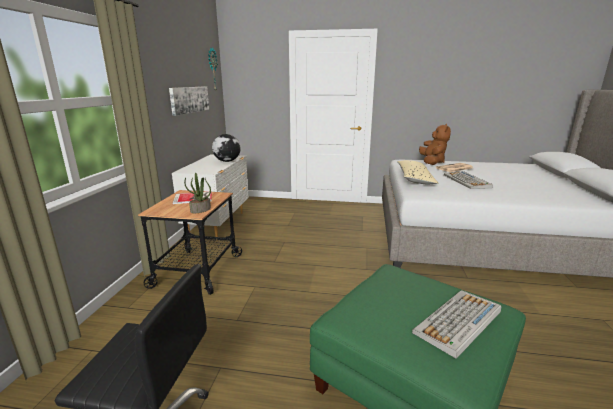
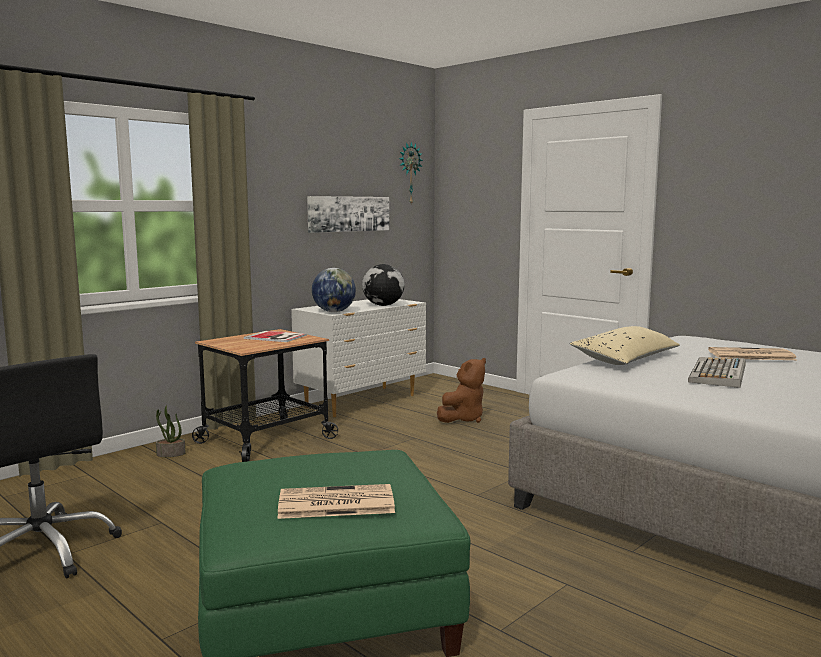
camera: 35 degrees right, 10 degrees down
(200, 210) = (256, 347): potted plant -> potted plant (170, 454)
(209, 171) = (334, 312): none -> globe
(432, 162) = (733, 344): brown plush toy -> brown plush toy (463, 419)
(458, 322) = (334, 503): keyboard -> newspaper

